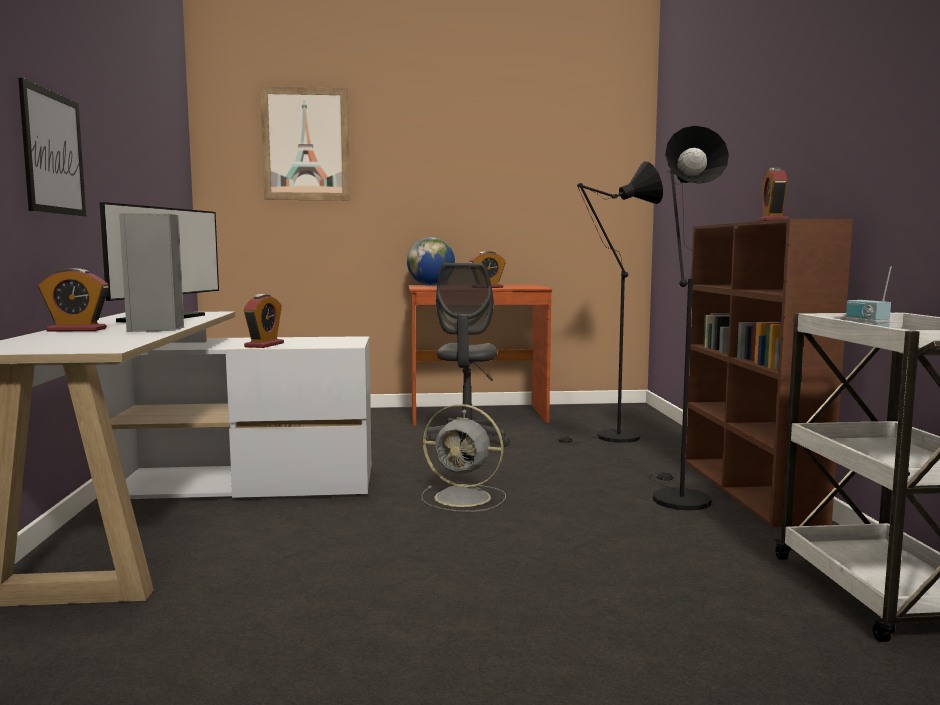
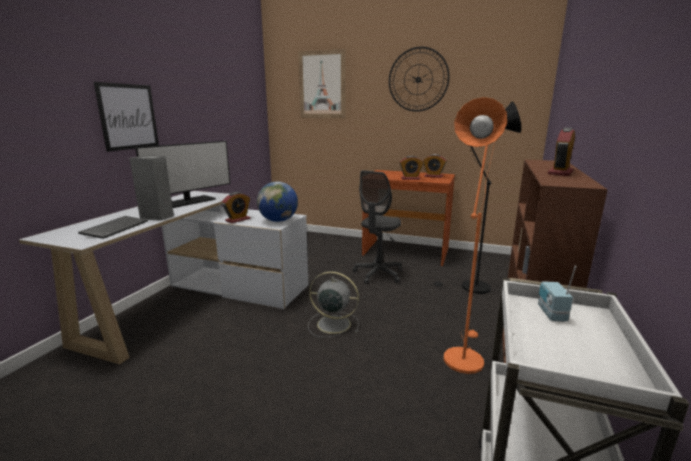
camera: 25 degrees right, 10 degrees up
(77, 330) = (127, 213): alarm clock -> alarm clock (433, 176)
(109, 338) = (115, 228): none -> keyboard
(431, 285) = (384, 172): globe -> globe (278, 221)
(465, 498) = (332, 324): grey fan -> grey fan turned 150 degrees clockwise
(470, 141) = (418, 79): none -> wall clock
(676, 496) = (463, 355): black floor lamp -> orange floor lamp

